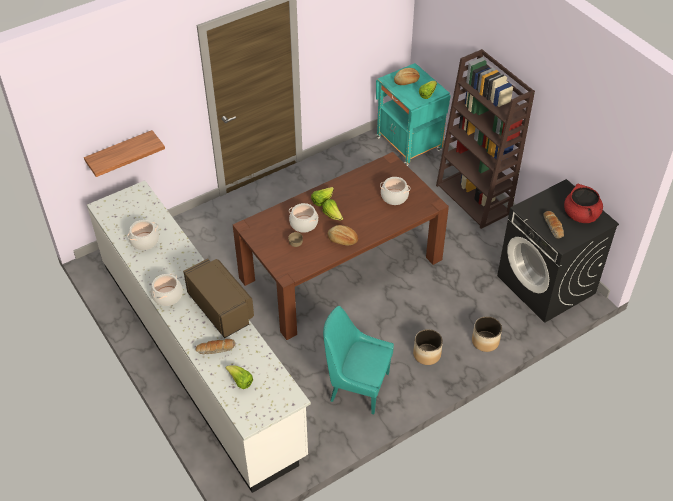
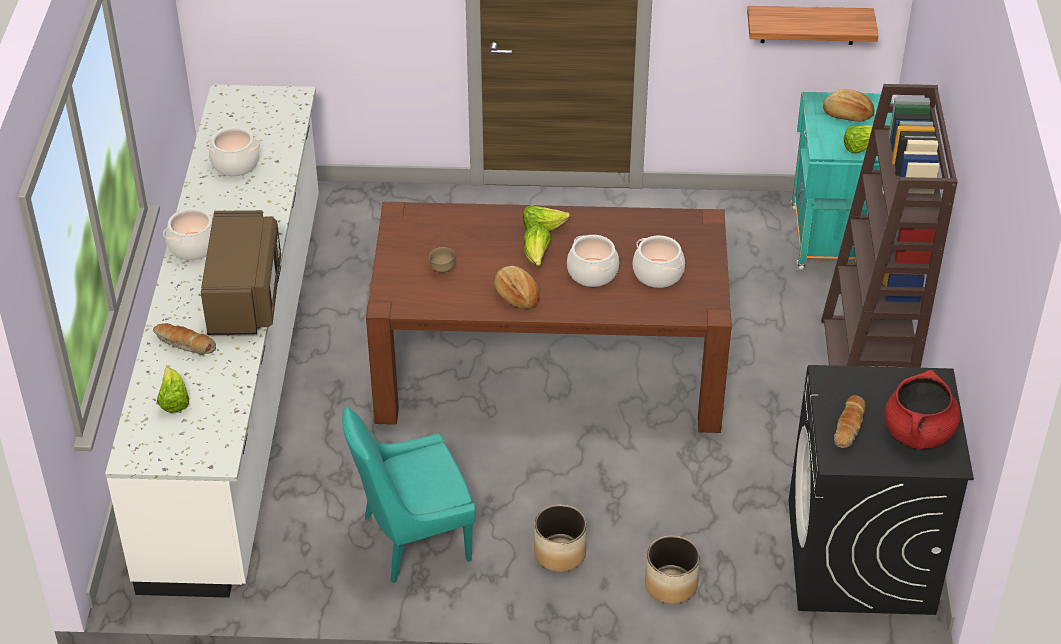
camera: 35 degrees right, 5 degrees down
(120, 153) = (299, 30): shelf -> shelf (808, 25)
(304, 224) = (483, 247): cooking pot -> cooking pot (593, 273)
(357, 386) = (412, 540): turquoise chair -> turquoise chair turned 75 degrees counterclockwise

